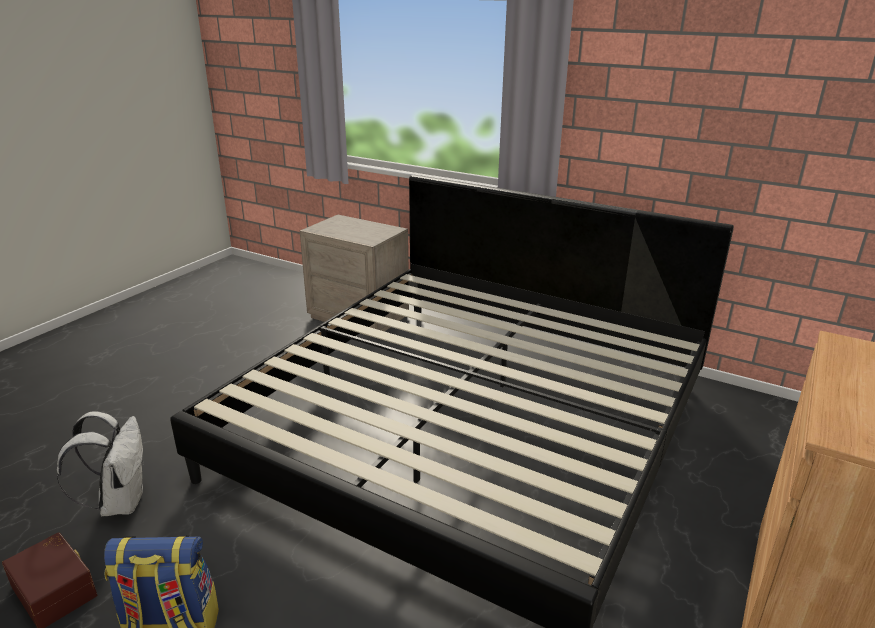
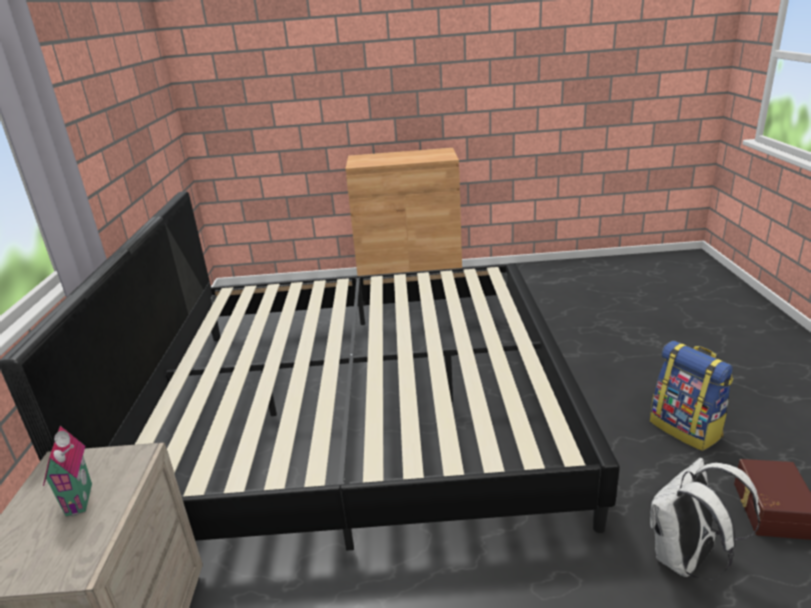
camera: 120 degrees left, 0 degrees up
(356, 231) = (82, 499): none -> toy house

